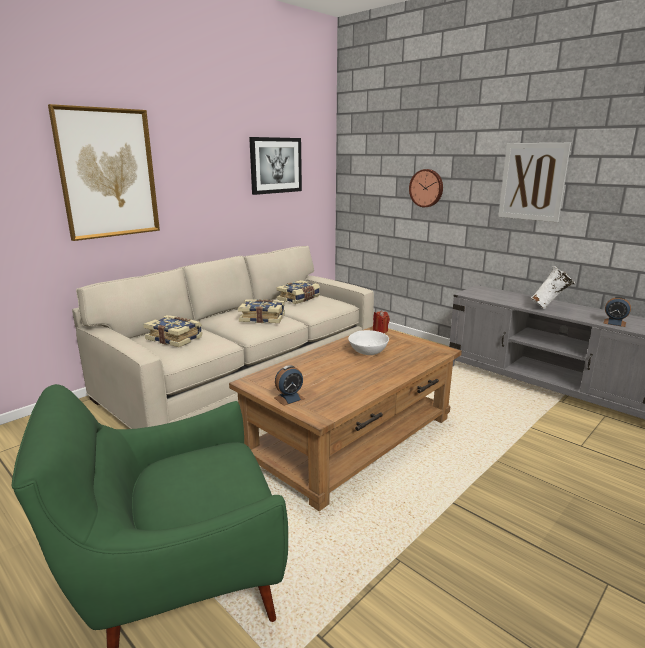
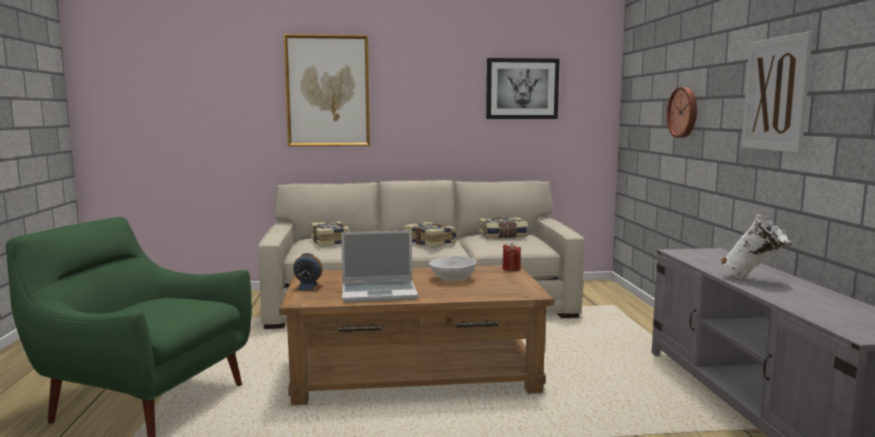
camera: 40 degrees right, 10 degrees down
(355, 383) = (380, 293): none -> laptop
(614, 323) = (812, 309): alarm clock -> none

